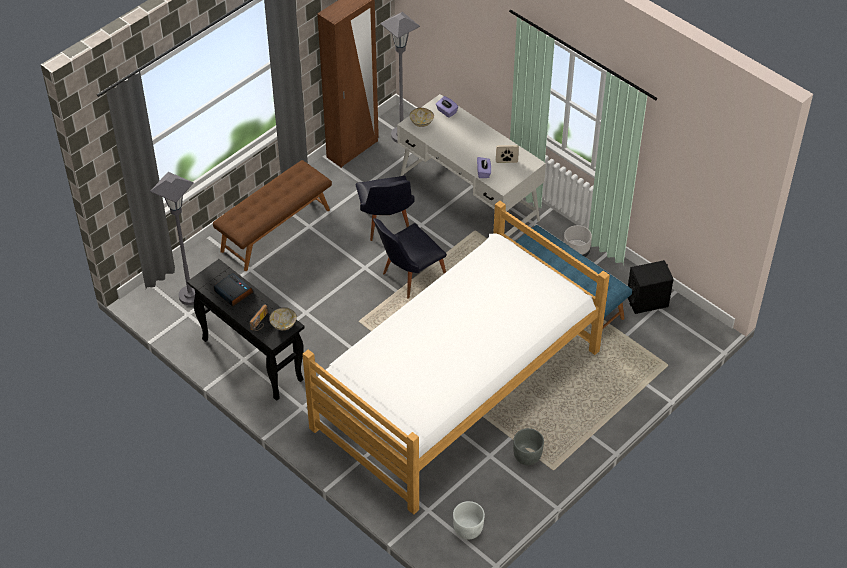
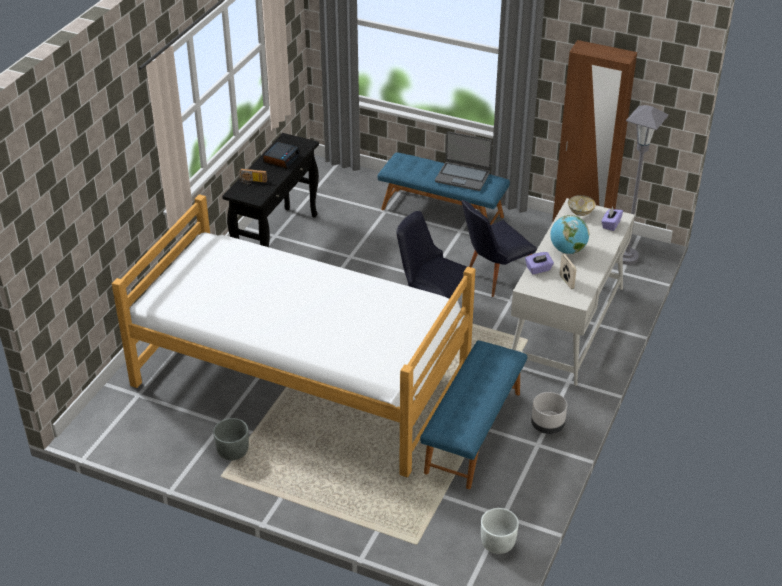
camera: 70 degrees right, 10 degrees down
(190, 296) = (334, 188): grey floor lamp -> none
(275, 230) = (442, 212): brown bench -> blue bench
(283, 325) = (255, 194): bowl -> none
(285, 187) = (462, 177): none -> laptop
(467, 147) = (567, 250): none -> globe
(468, 529) = (123, 429): white planter -> white planter (497, 543)
(647, 301) = (507, 504): black speaker -> none

